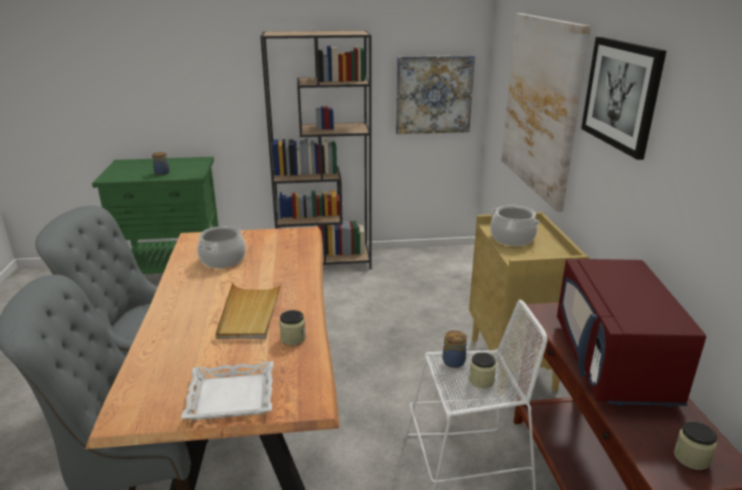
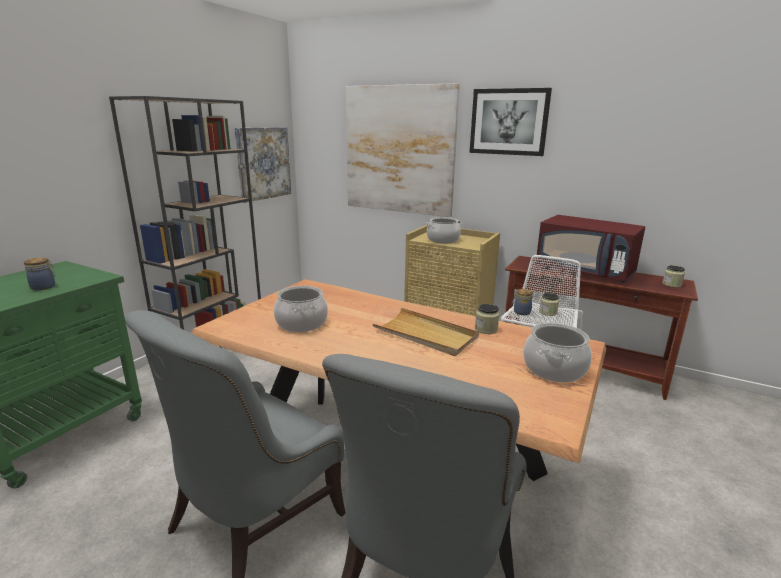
camera: 55 degrees left, 5 degrees down
(231, 397) = (554, 369): white tray -> cooking pot

